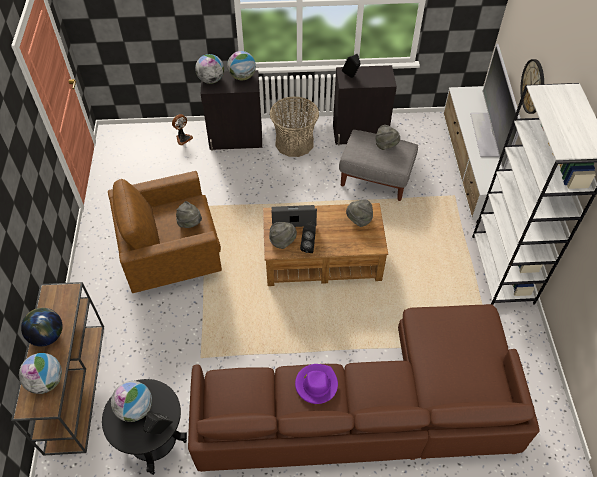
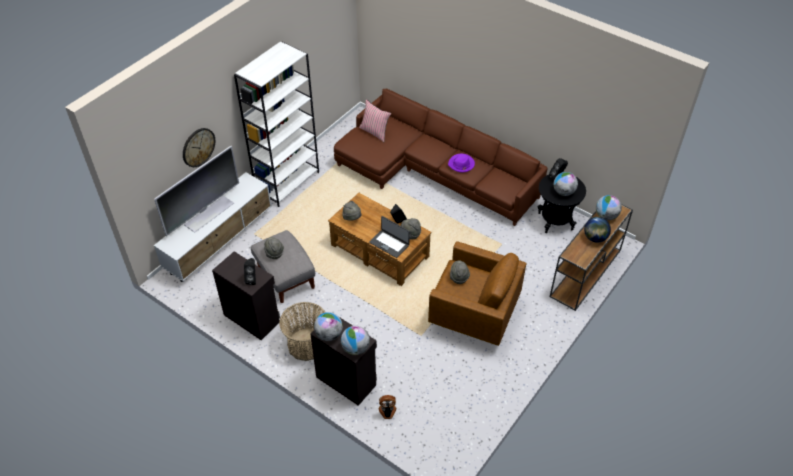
camera: 140 degrees left, 5 degrees down
(473, 357) = (375, 132): none -> pink pillow

